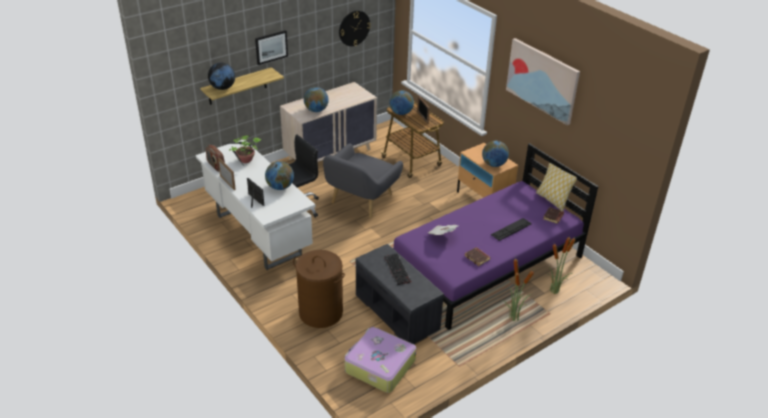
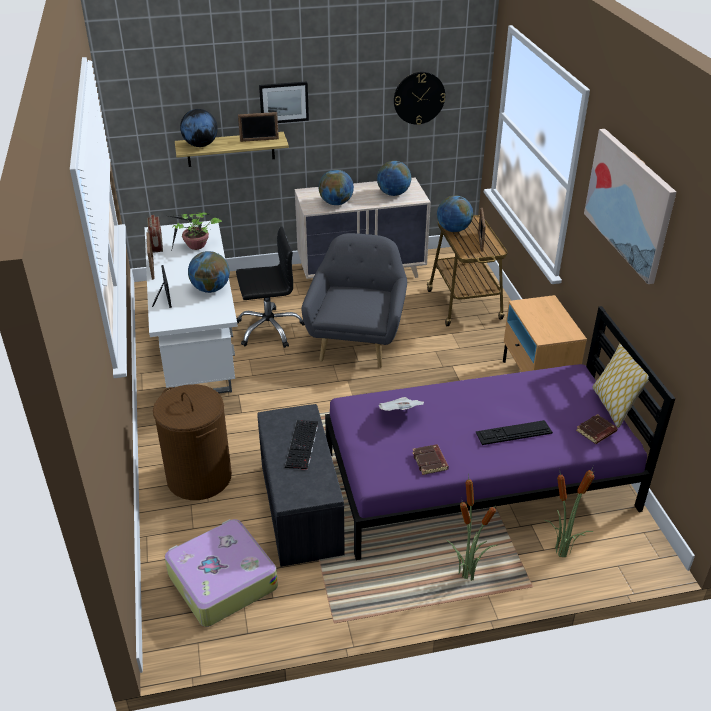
camera: 25 degrees right, 0 degrees up
(260, 76) = (259, 140): none -> picture frame
(360, 201) = (357, 341): grey armchair -> grey armchair turned 135 degrees clockwise
(494, 164) = (548, 329): globe -> globe (393, 194)

